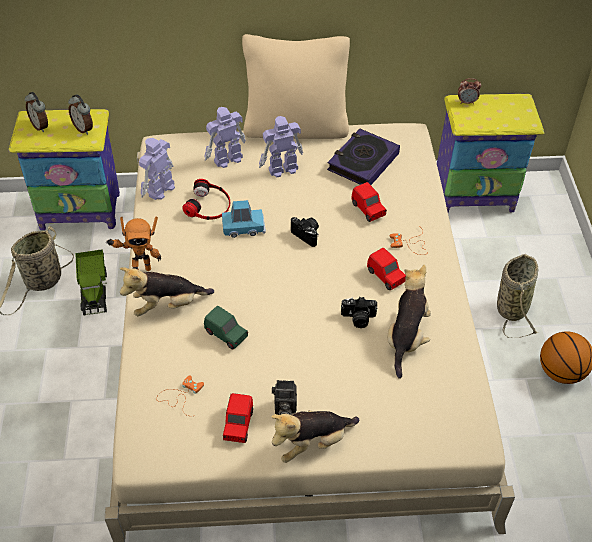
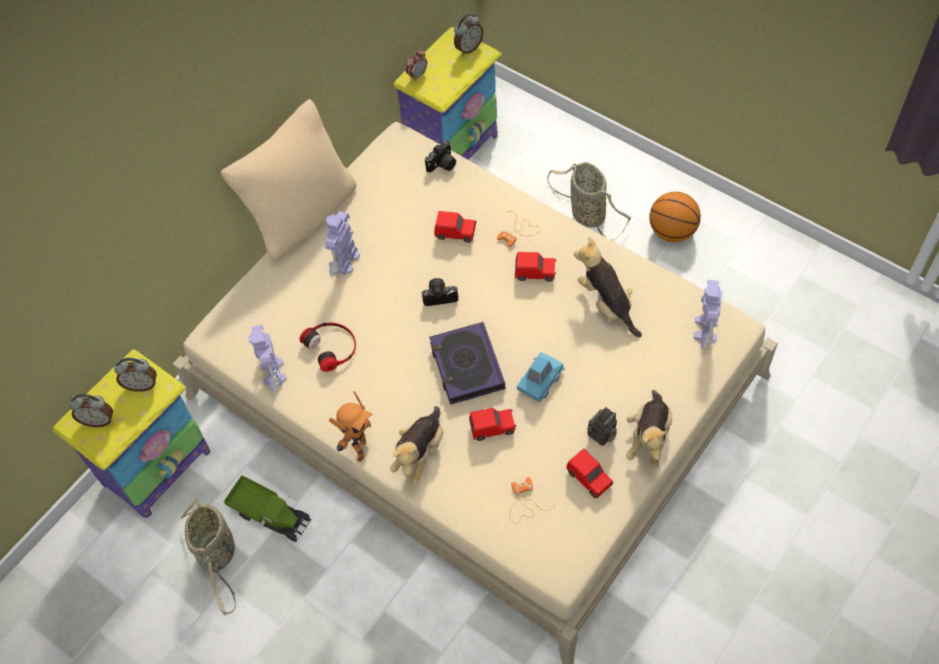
camera: 45 degrees left, 10 degrees up
(226, 335) = (493, 428): green toy car -> red toy car
(227, 159) = (288, 295): toy robot -> toy robot (705, 330)
(243, 227) = (385, 337): blue toy car -> blue toy car (540, 380)
(358, 319) = (560, 323): camera -> camera (442, 165)
(363, 162) = (399, 197): book -> book (466, 366)
(523, 112) = (468, 48): none -> alarm clock

